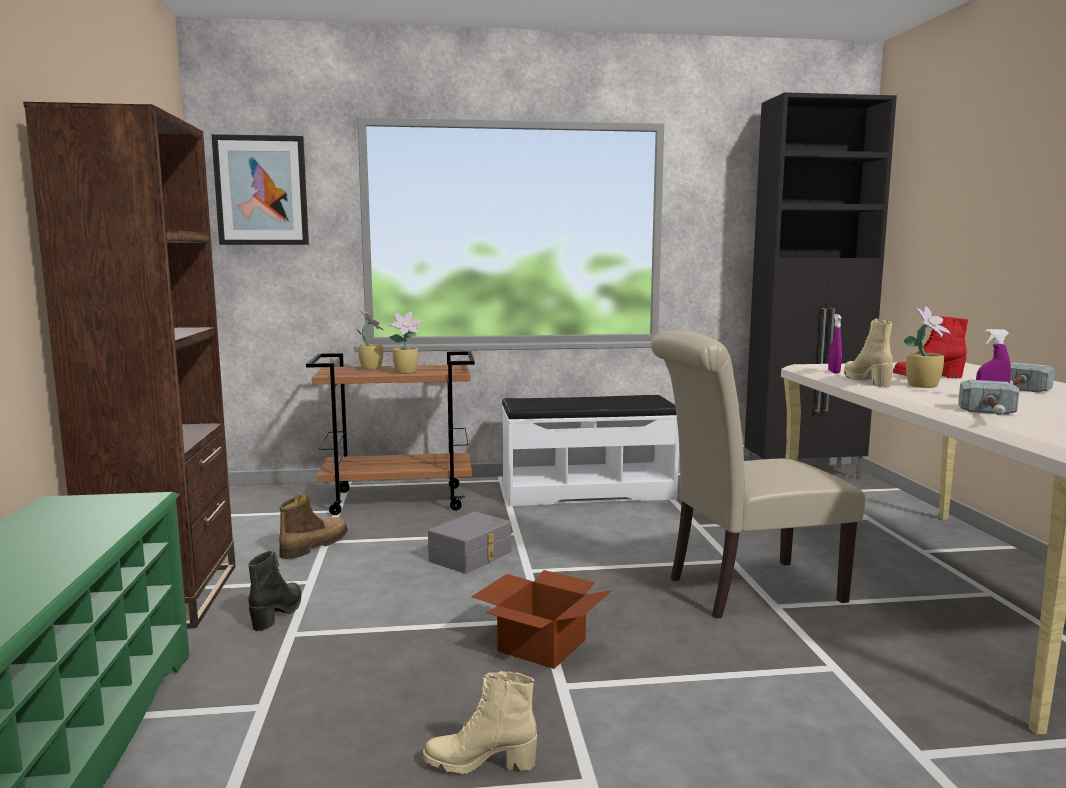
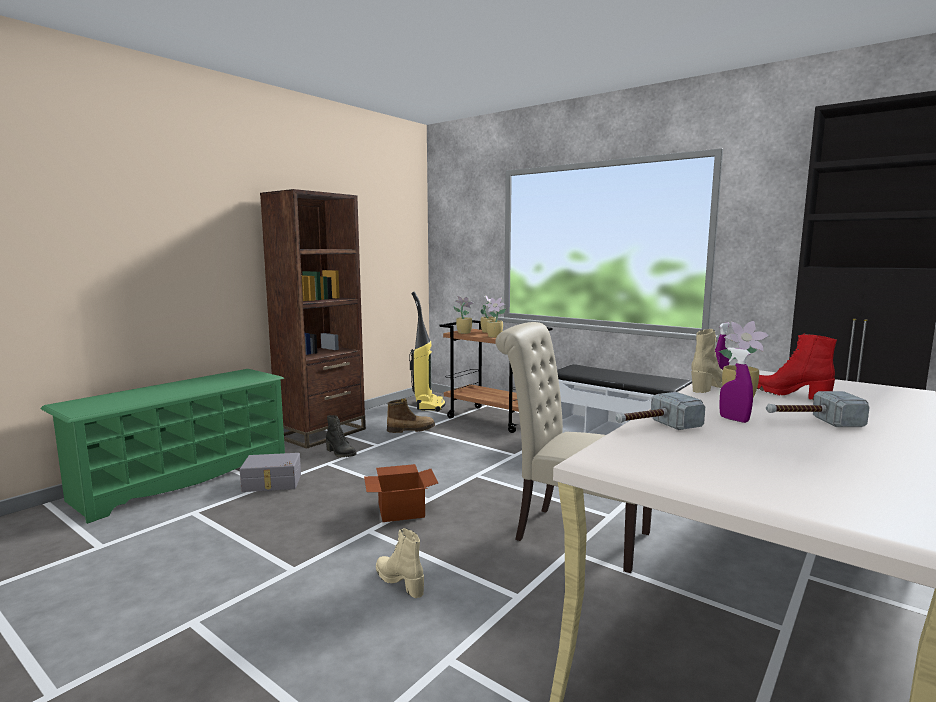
camera: 45 degrees right, 0 degrees up
(261, 190) = (458, 220): picture -> none
(261, 506) = (429, 405): none -> vacuum cleaner
(278, 613) = (340, 453): black boot -> black boot turned 75 degrees clockwise
(342, 373) = (463, 333): none -> potted plant
(472, 557) = (465, 458): grey storage box -> grey storage box (272, 483)
(480, 763) = (278, 540): beige boot -> beige boot (400, 582)

